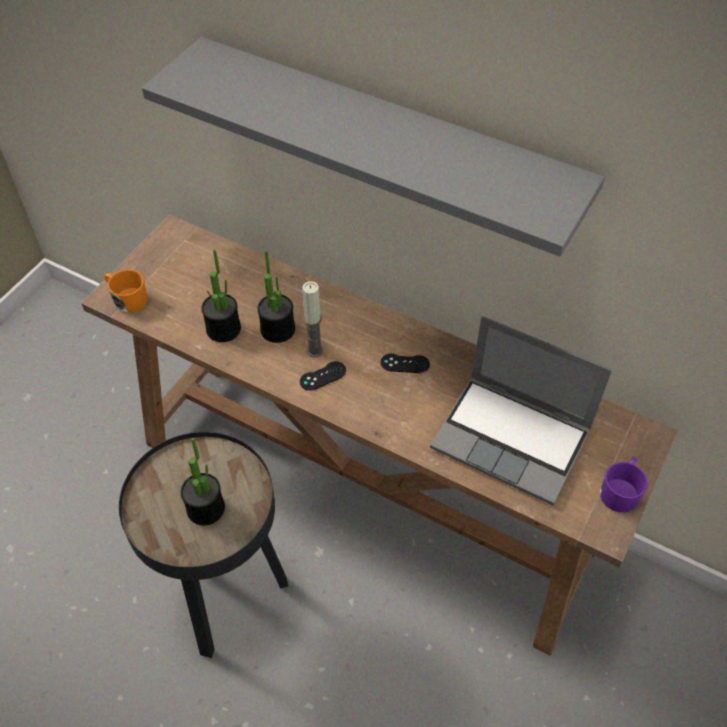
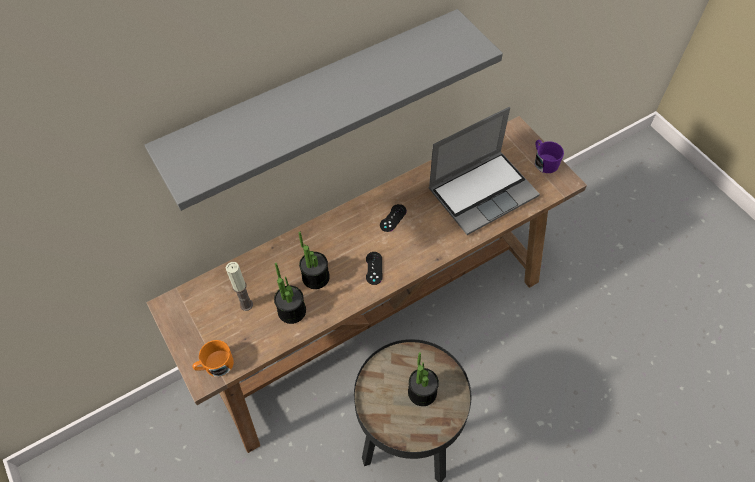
camera: 60 degrees left, 5 degrees up
(315, 351) = (349, 263): candle -> candle (246, 305)

